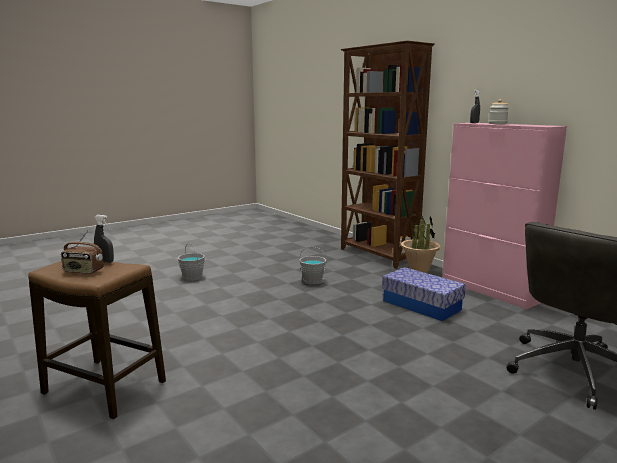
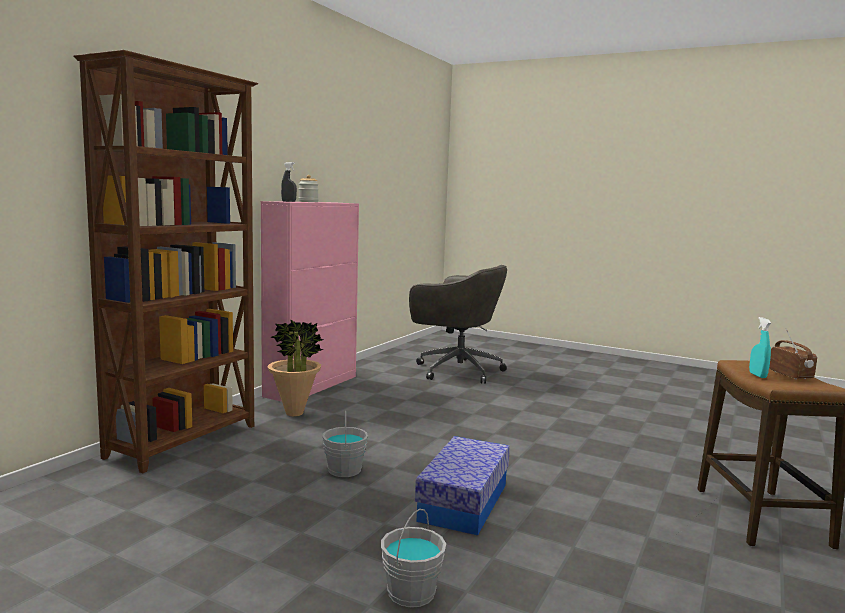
camera: 115 degrees left, 5 degrees down
(105, 262) = (757, 375): grey spray bottle -> turquoise spray bottle
(421, 305) = (382, 409): storage box -> storage box (463, 502)

